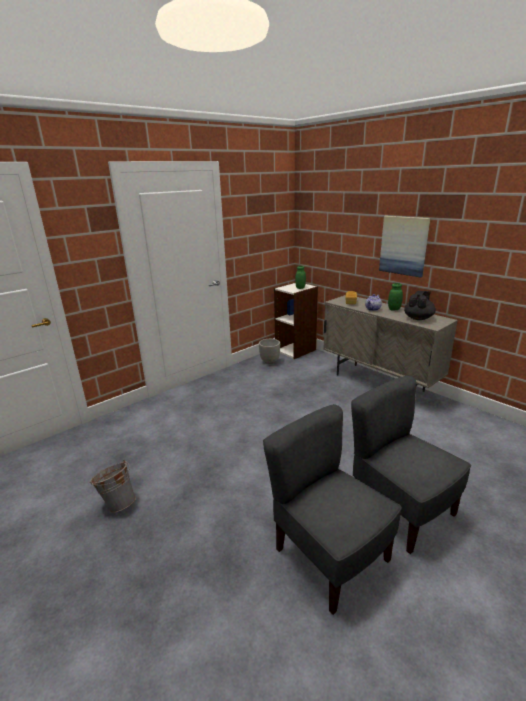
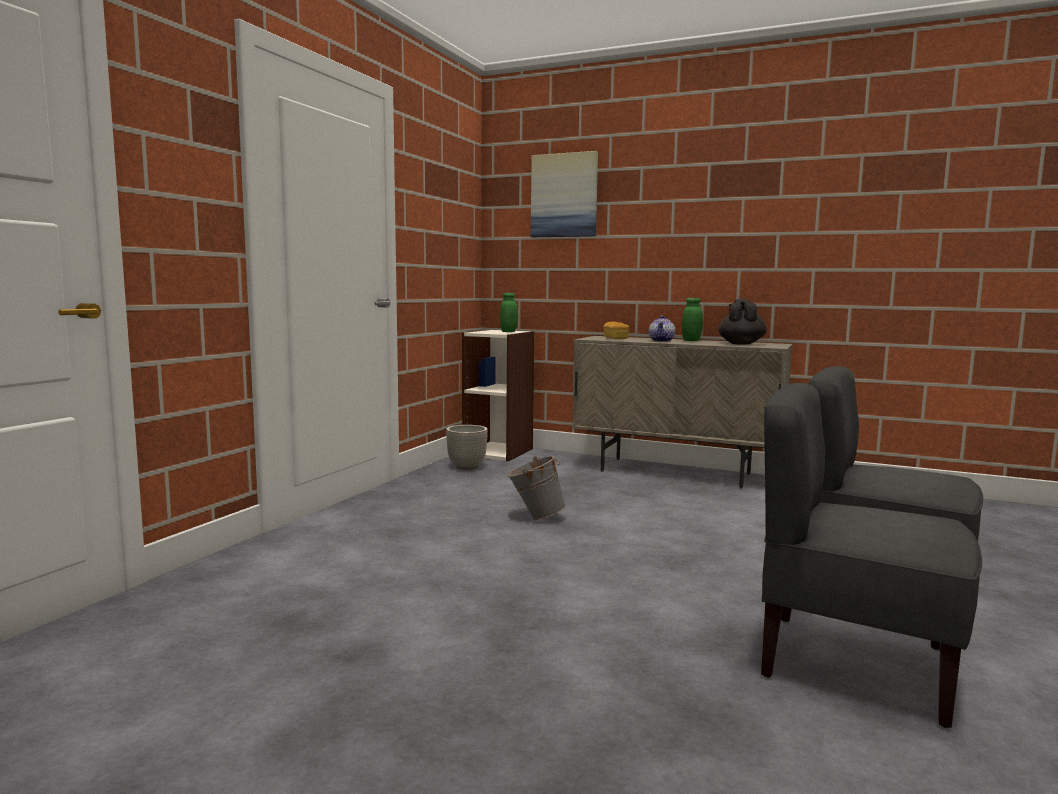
camera: 25 degrees left, 15 degrees down
(118, 503) = (361, 688): grey bucket -> grey bucket (535, 517)
(404, 245) = (691, 243): picture -> picture (564, 195)

